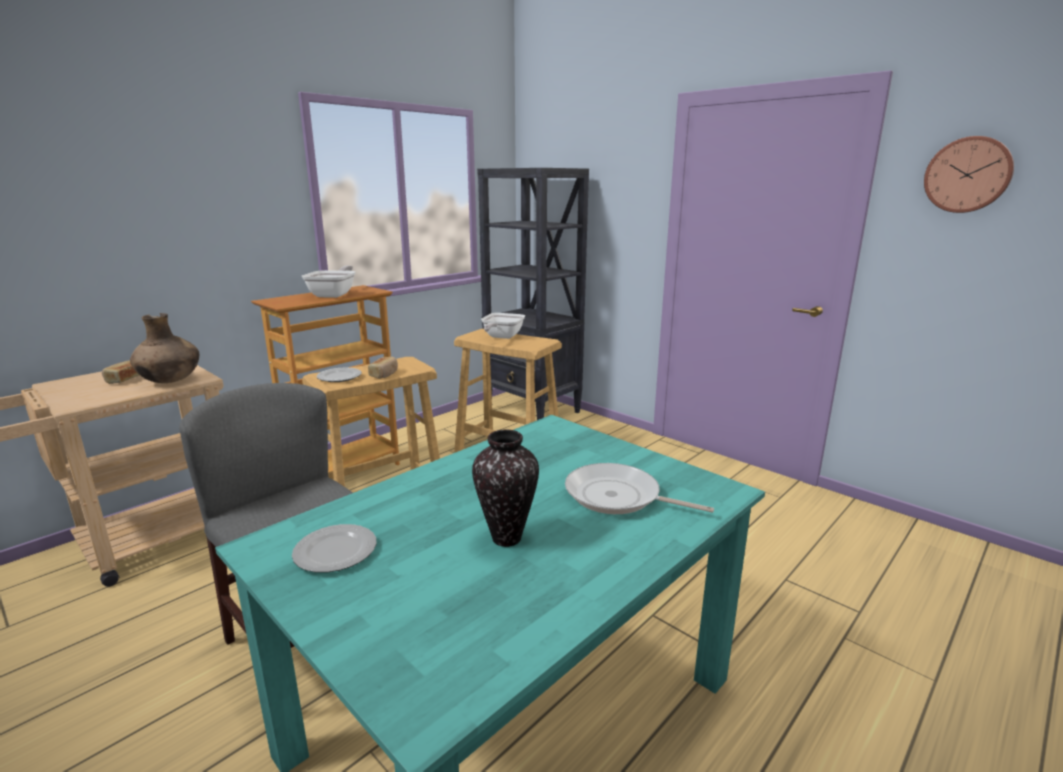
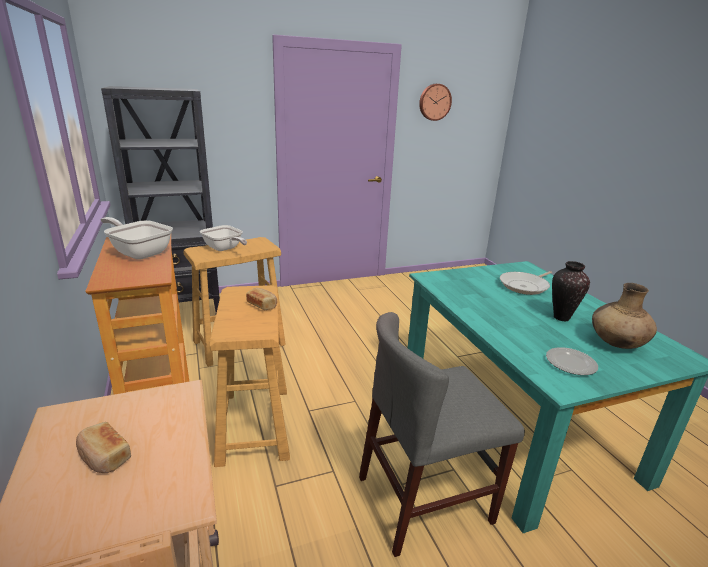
camera: 65 degrees left, 5 degrees up
(171, 381) = (170, 414): brown vase -> brown vase (616, 343)
(340, 377) = (246, 324): plate -> none

